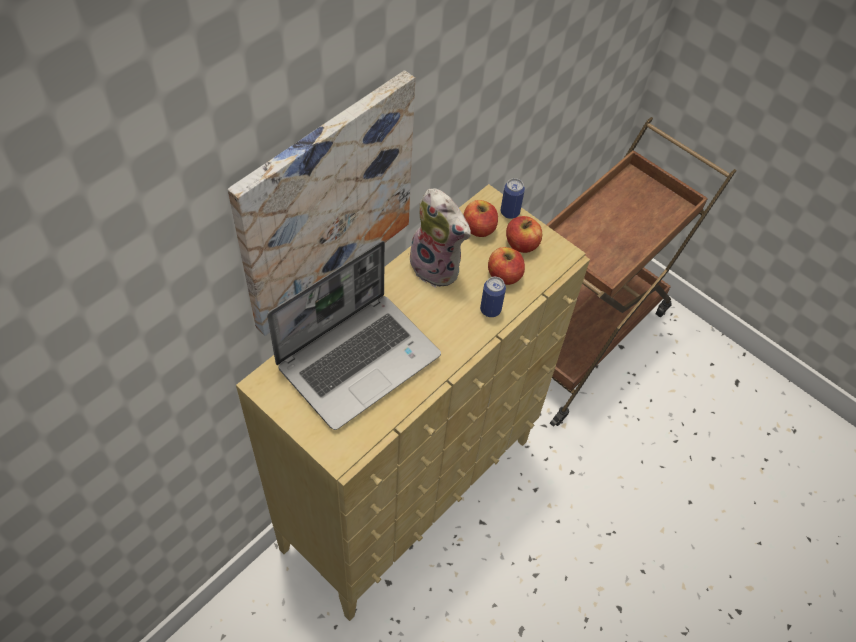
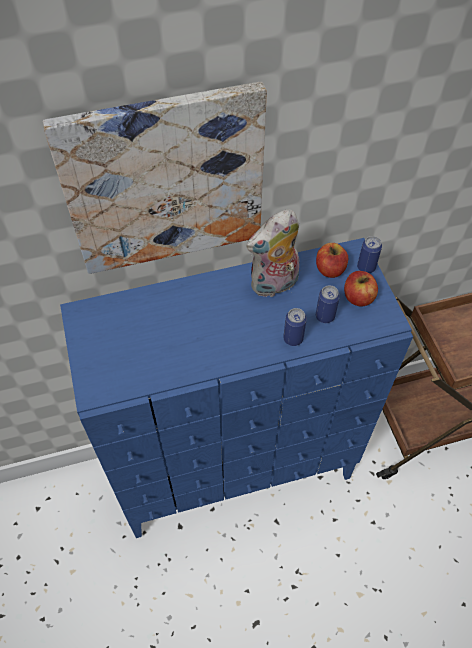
camera: 35 degrees right, 0 degrees up
(359, 359) = (161, 328): laptop -> none
(412, 494) = (237, 471): beige dresser -> blue dresser
(438, 267) = (274, 285): plush toy -> plush toy turned 75 degrees clockwise
(504, 275) = (325, 316): apple -> can

